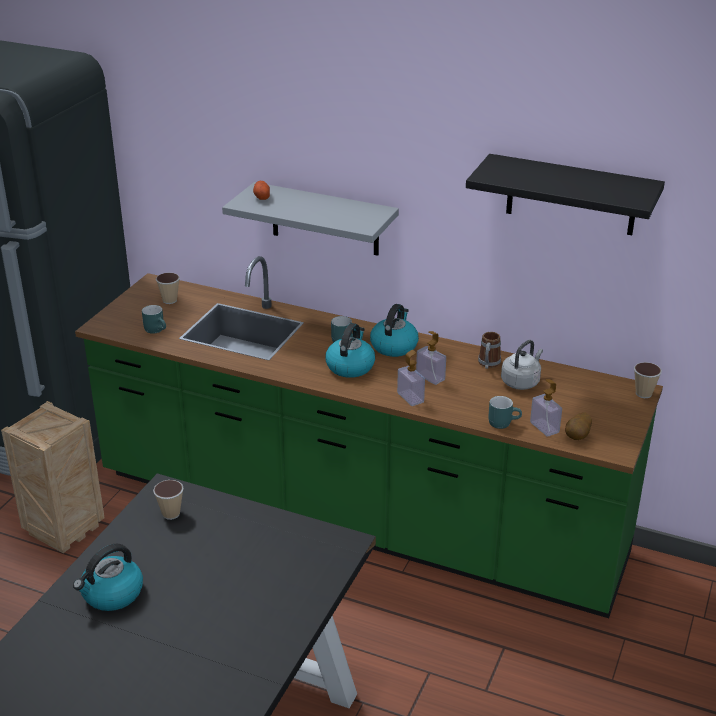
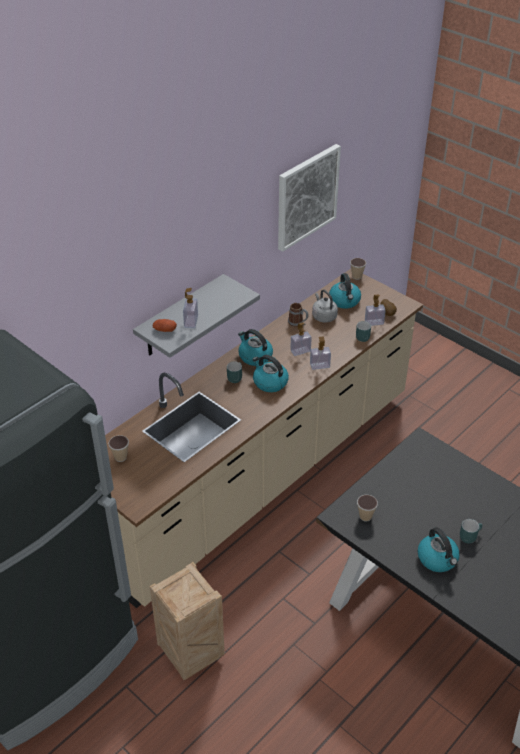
camera: 70 degrees left, 10 degrees up
(157, 329) = (164, 472): turquoise mug -> turquoise mug (469, 535)
(287, 207) = (191, 321): none -> soap dispenser
(357, 518) = (260, 477): green counter -> beige counter
(571, 195) = (306, 197): black shelf -> picture
(573, 393) = (345, 301): none -> kettle

